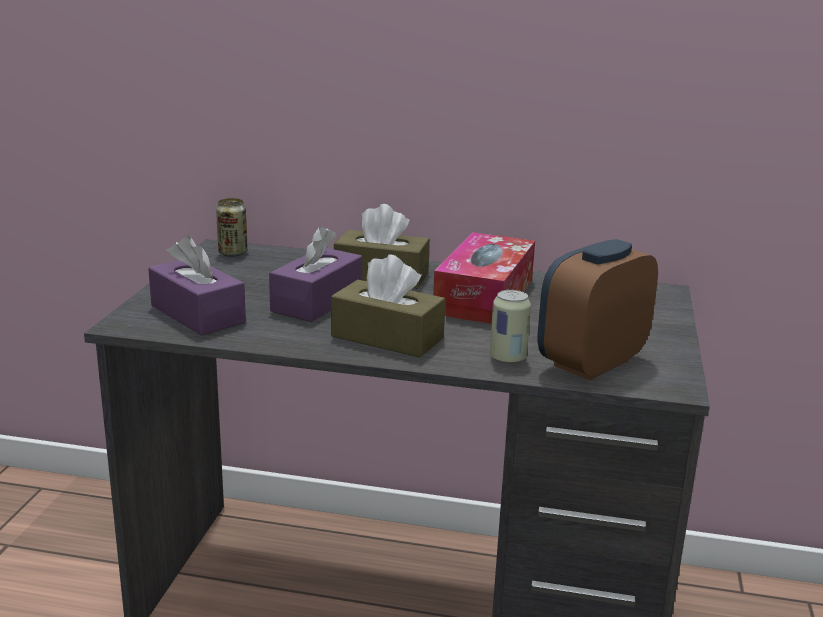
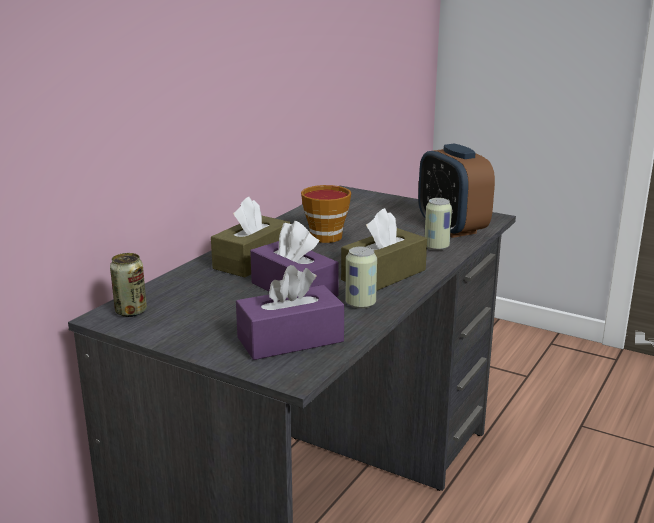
camera: 70 degrees left, 0 degrees up
(297, 334) = (360, 304): none -> can
(484, 296) = (322, 236): tissue box -> cup

